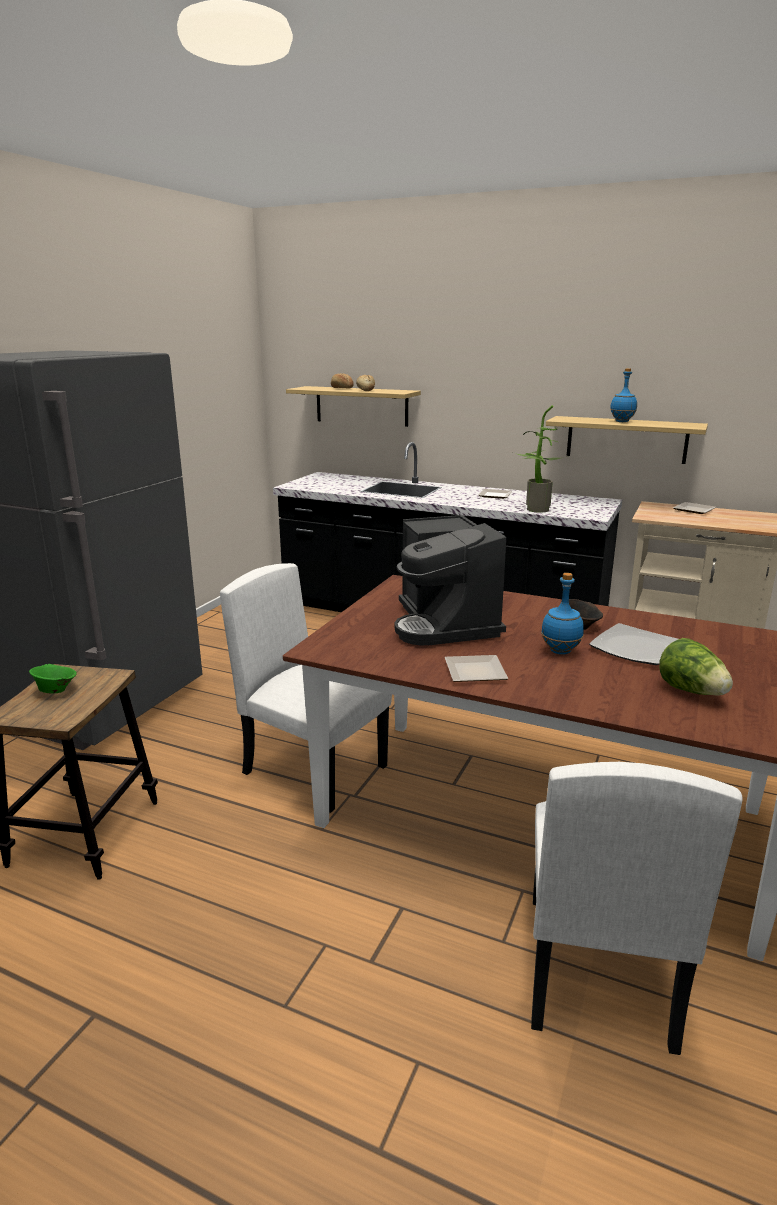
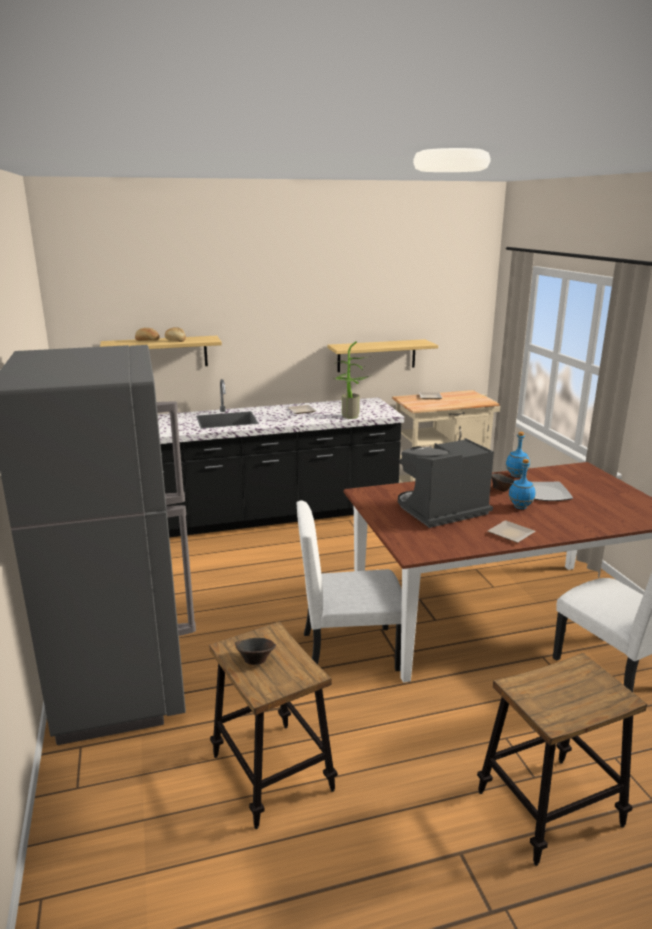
camera: 40 degrees left, 0 degrees up
(55, 690) = (255, 660): green bowl -> brown bowl
(243, 1049) = (549, 808): none -> stool
(445, 624) = (441, 511): coffee machine -> coffee machine turned 120 degrees clockwise
(621, 421) = (380, 345): blue bottle -> blue bottle (516, 476)
(692, 691) = (601, 507): lettuce -> none

